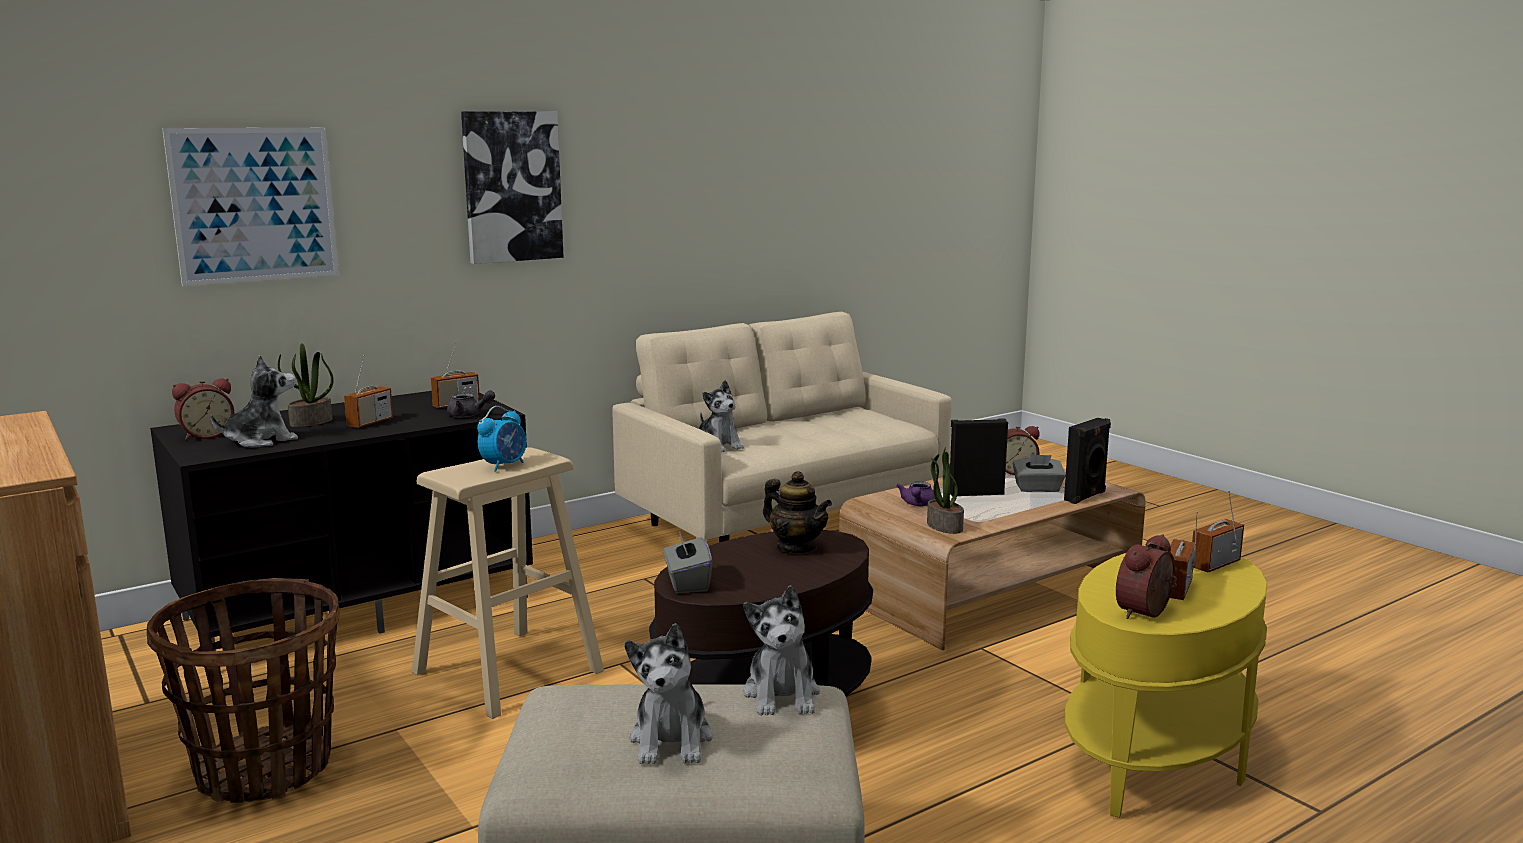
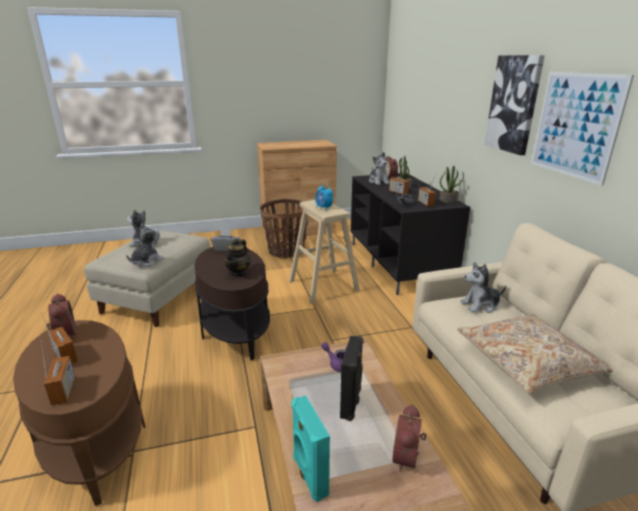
camera: 110 degrees right, 10 degrees up
(254, 205) = (438, 97): picture -> picture (576, 125)
(782, 694) = (146, 262): plush toy -> plush toy turned 105 degrees clockwise
(796, 548) = (238, 273): teapot -> teapot turned 45 degrees counterclockwise
(829, 431) = (527, 361): none -> beige pillow
(943, 526) = (289, 360): potted plant -> potted plant (448, 201)
(1037, 489) = (347, 450): grey tissue box -> none
(1086, 497) = (309, 476): black speaker -> turquoise speaker
(1158, 756) = (95, 443): yellow side table -> brown side table

